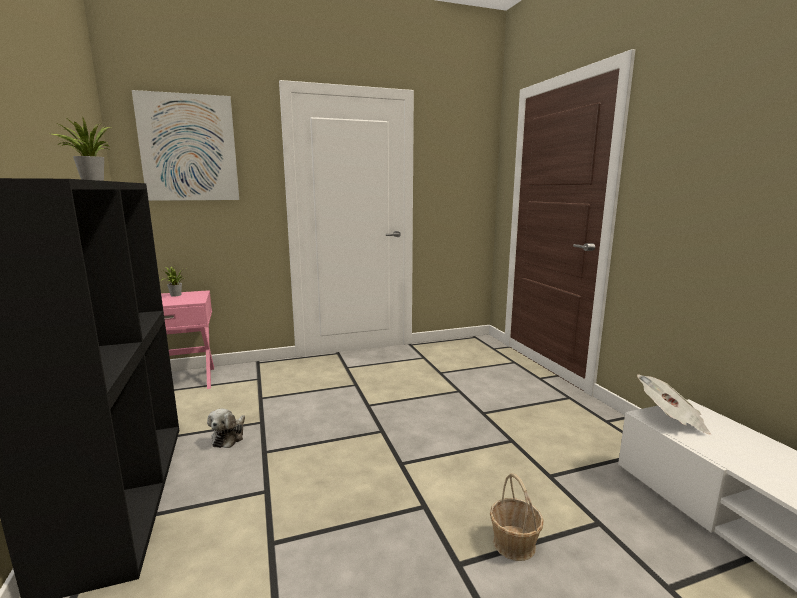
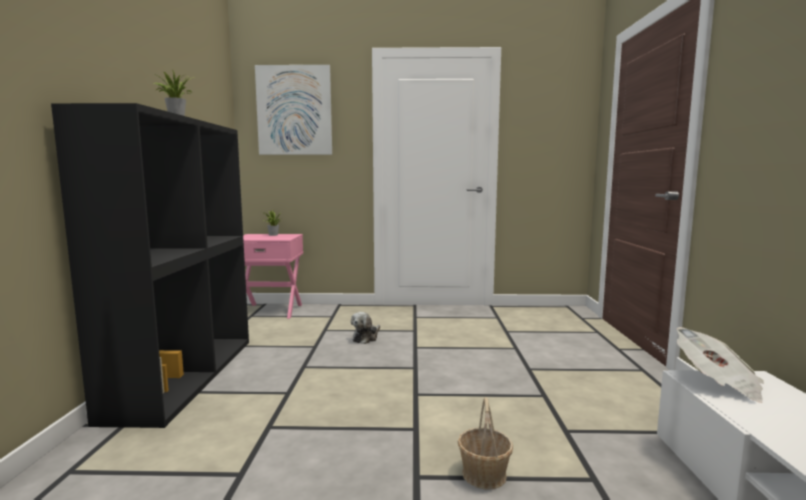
camera: 20 degrees right, 5 degrees down
(229, 437) = (283, 352): plush toy -> plush toy (366, 338)

